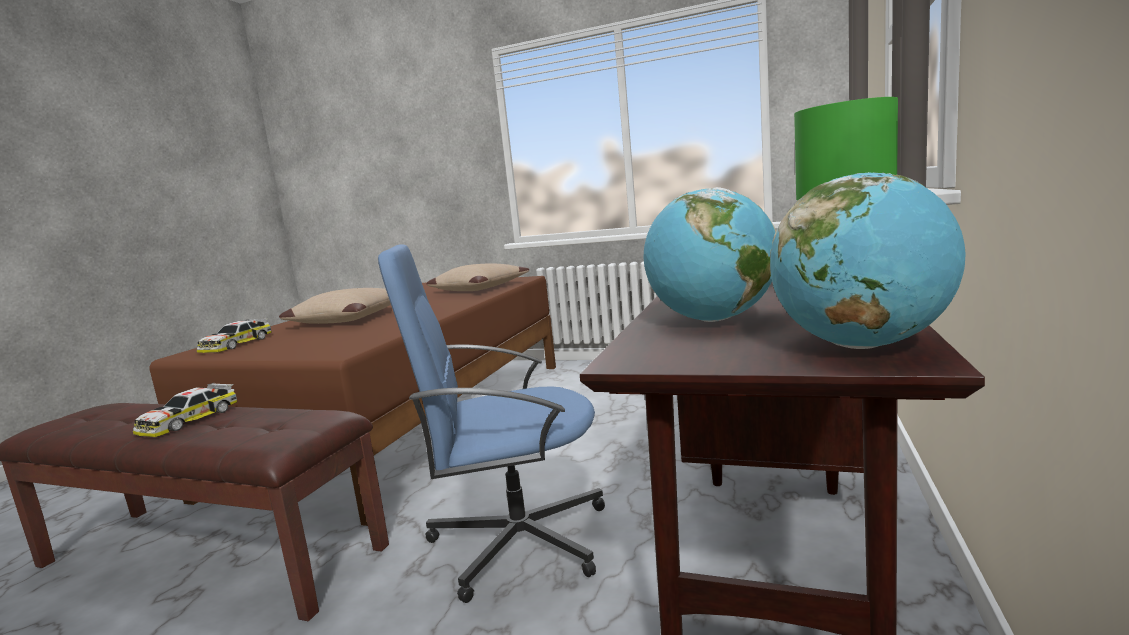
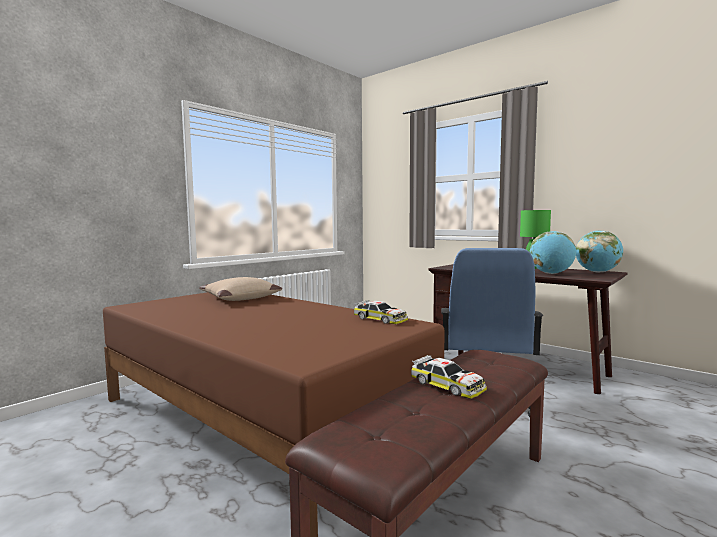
camera: 70 degrees left, 5 degrees down
(236, 344) = (302, 349): toy car -> toy car (380, 319)
(348, 318) = (270, 323): beige pillow -> none

